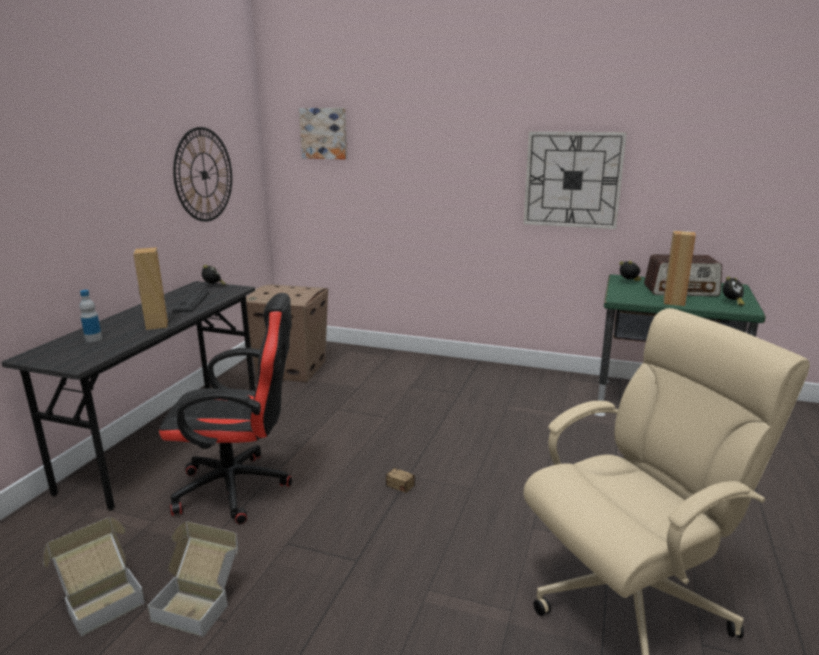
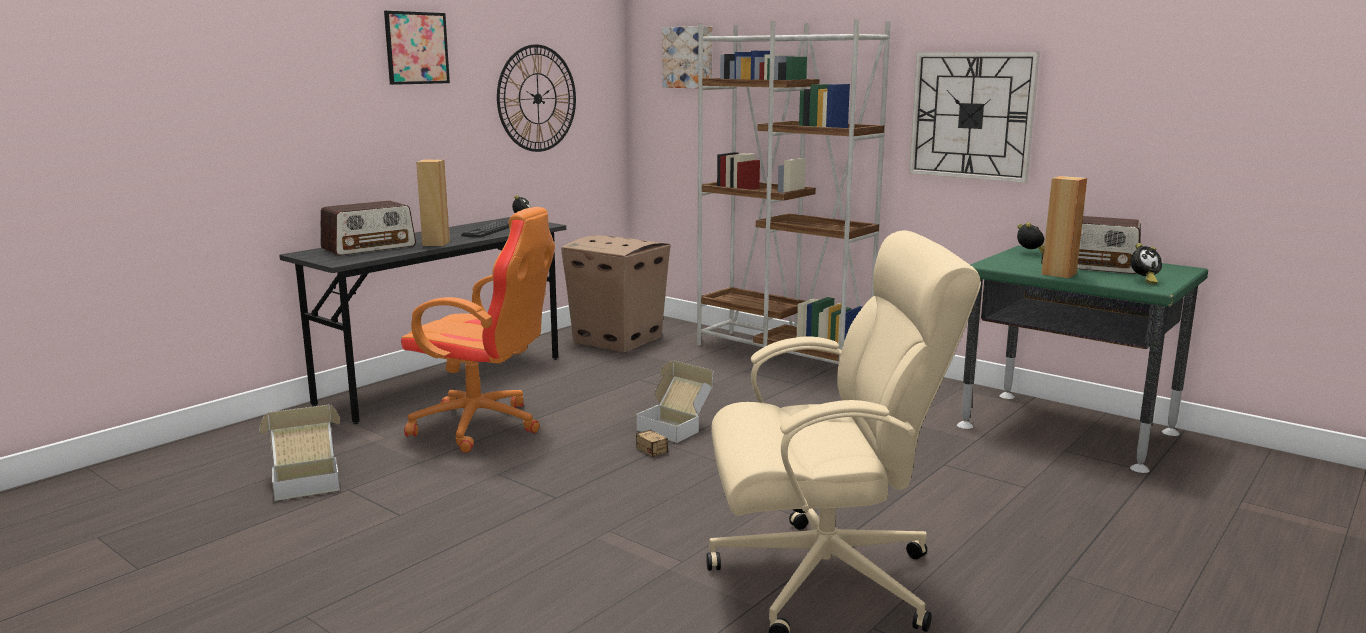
camera: 20 degrees right, 5 degrees down
(93, 339) = (369, 247): bottle -> radio
(103, 138) = (417, 48): none -> picture
(200, 601) = (387, 498): cardboard box -> cardboard box (676, 427)
(241, 489) = (485, 428): black office chair -> orange office chair
(427, 365) = (782, 354): none -> brown bookcase

